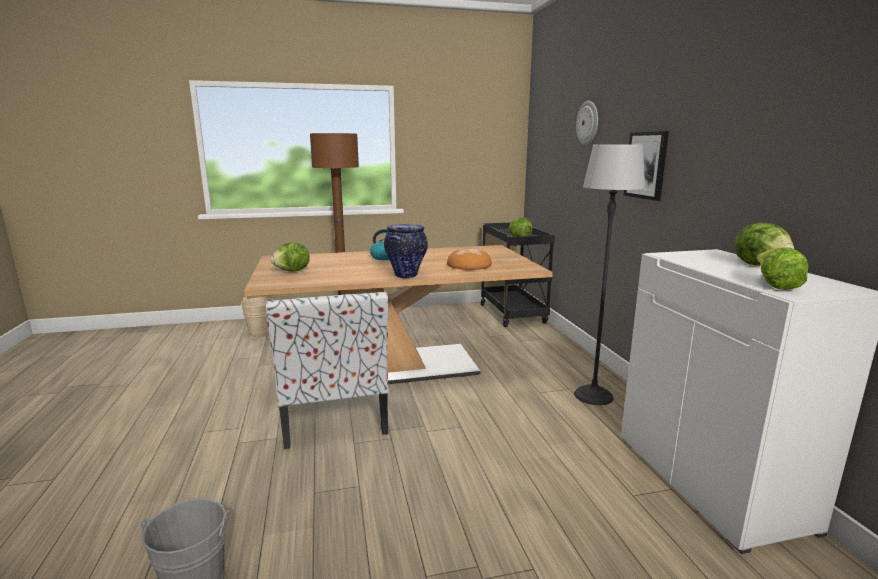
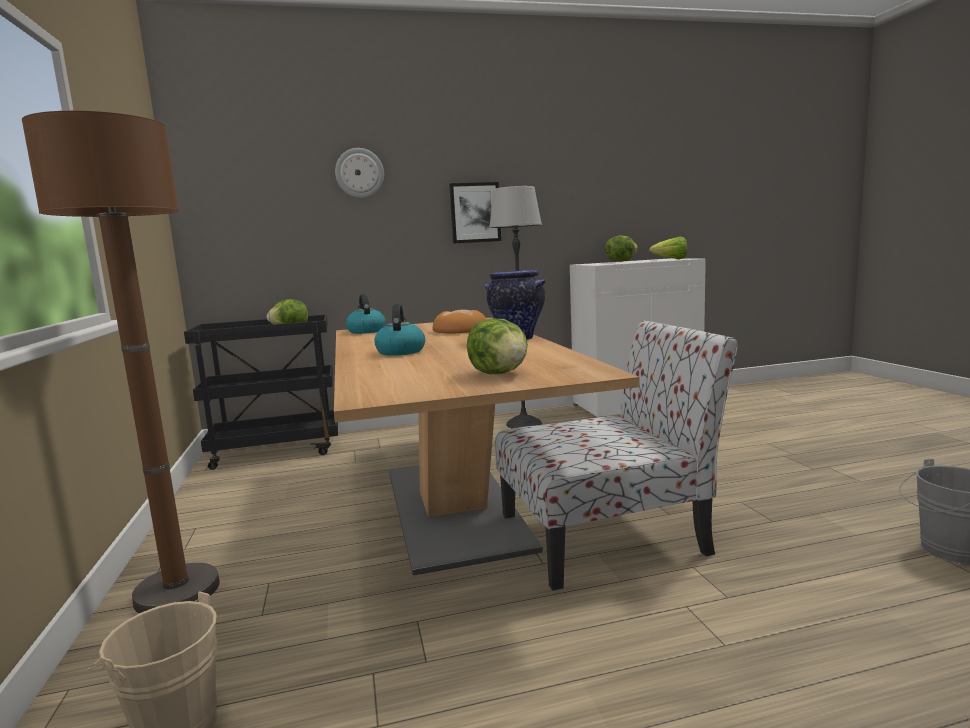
camera: 90 degrees left, 5 degrees down
(487, 249) = (366, 331): none -> kettle

